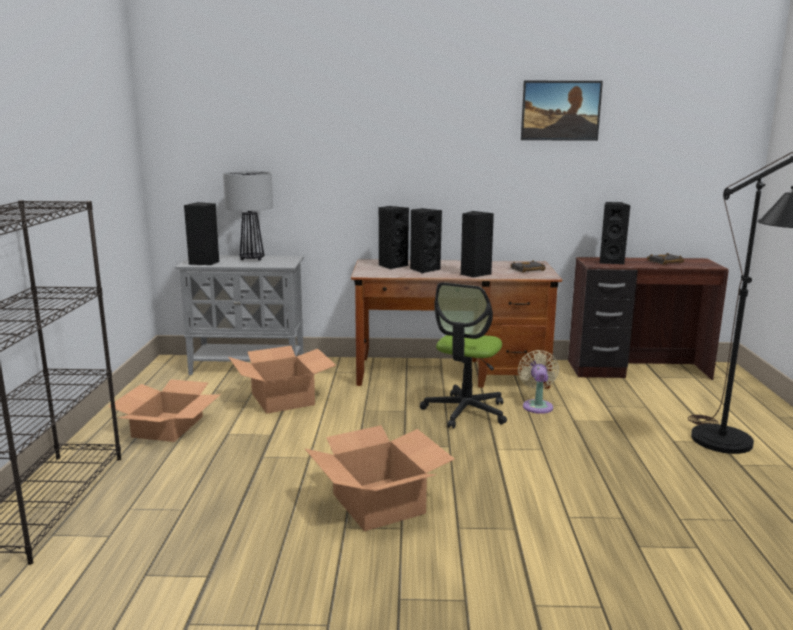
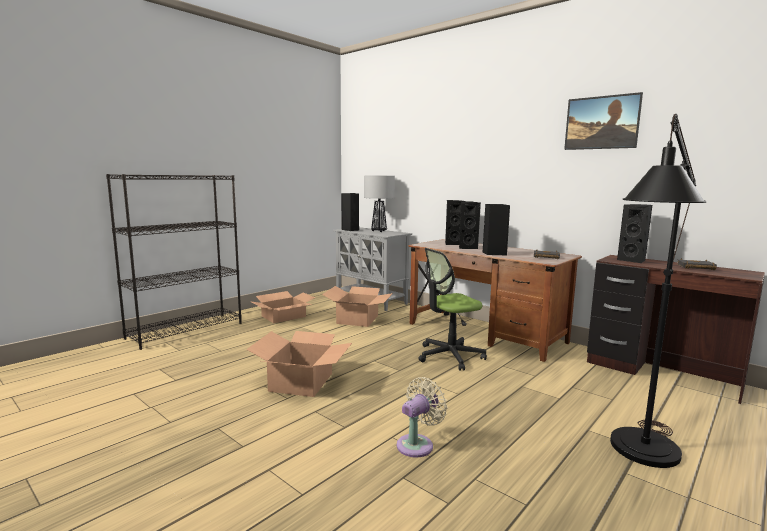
camera: 40 degrees right, 5 degrees down
(537, 405) = (511, 369): beige fan -> beige fan (417, 444)

